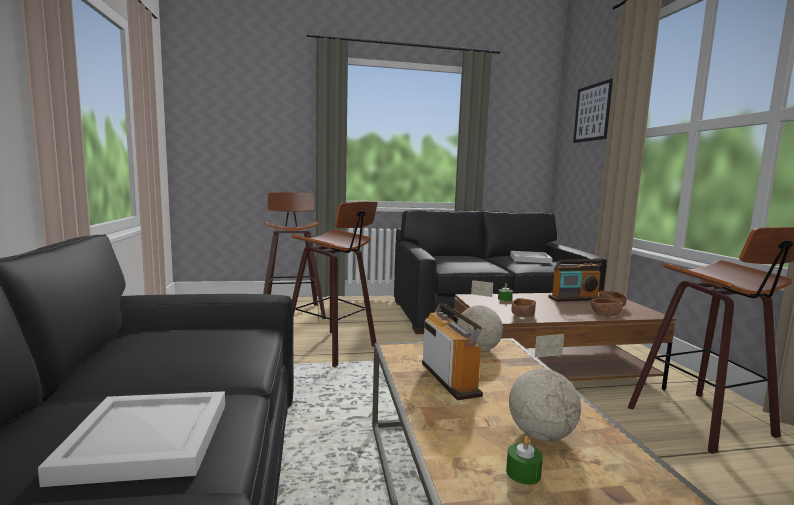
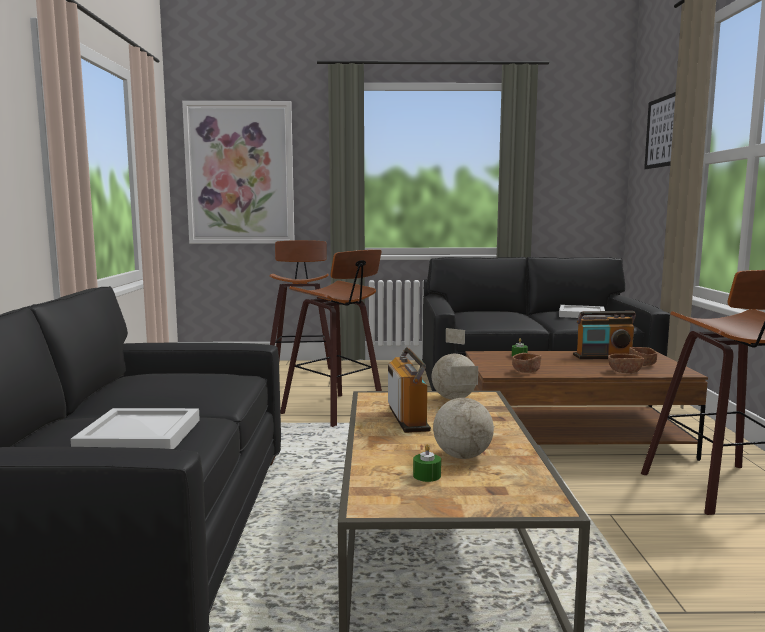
camera: 10 degrees right, 0 degrees up
(233, 131) = (240, 173): none -> picture

